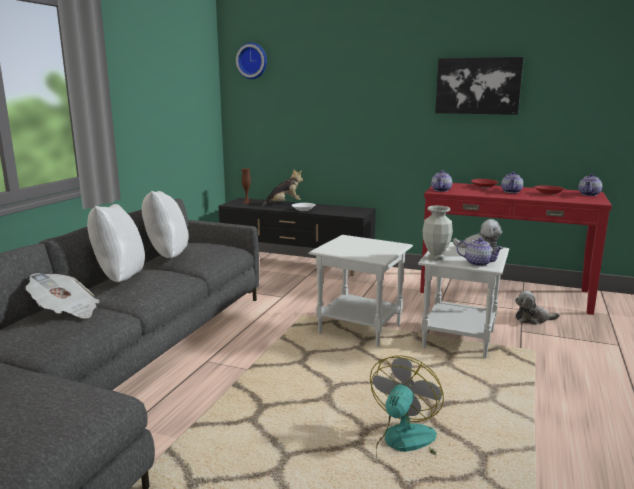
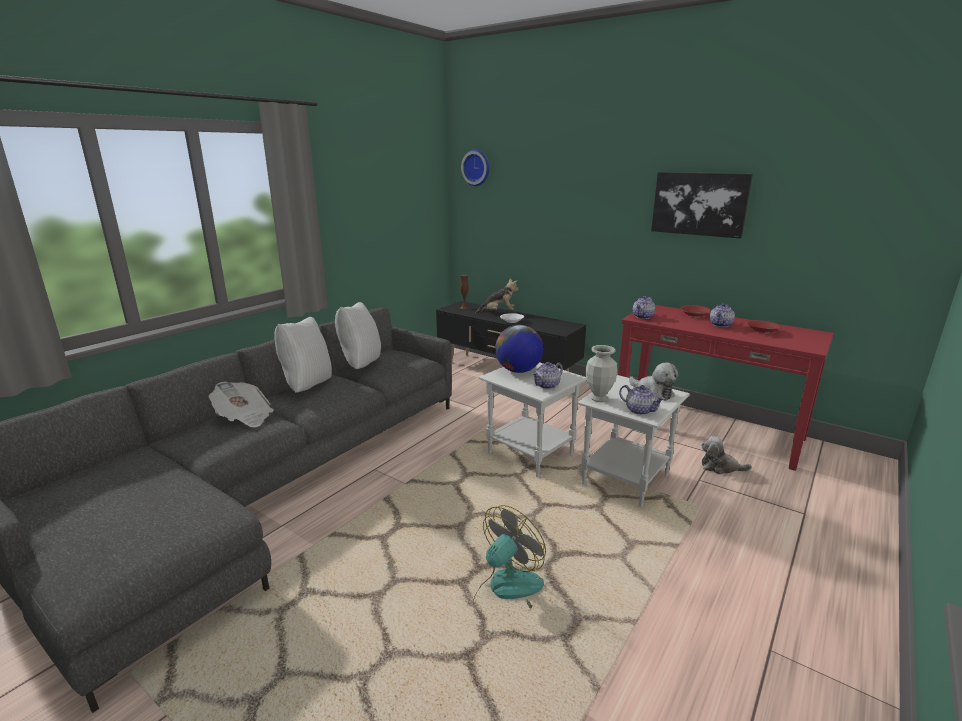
camera: 15 degrees right, 5 degrees up
(344, 244) = (518, 371): none -> globe
(589, 194) = (811, 336): teapot -> teapot (547, 385)

